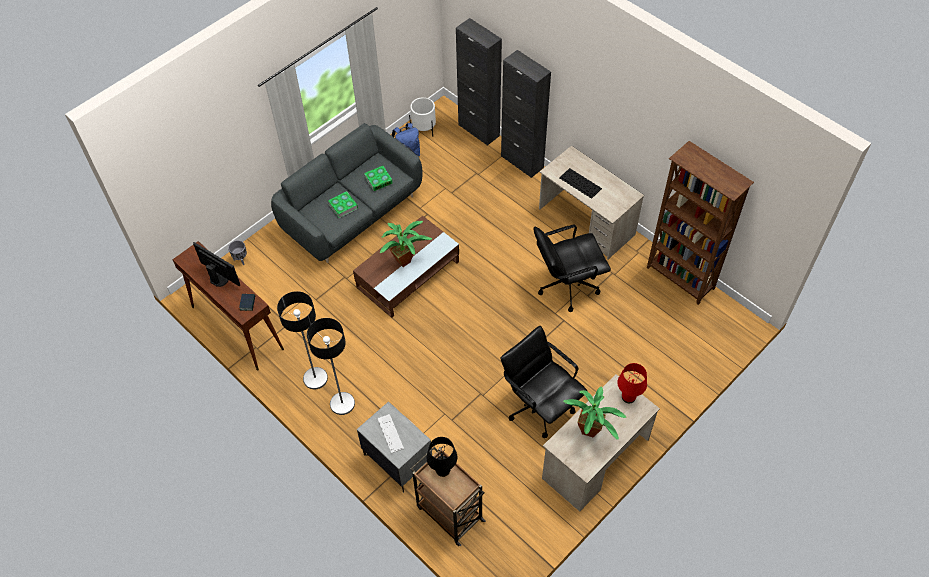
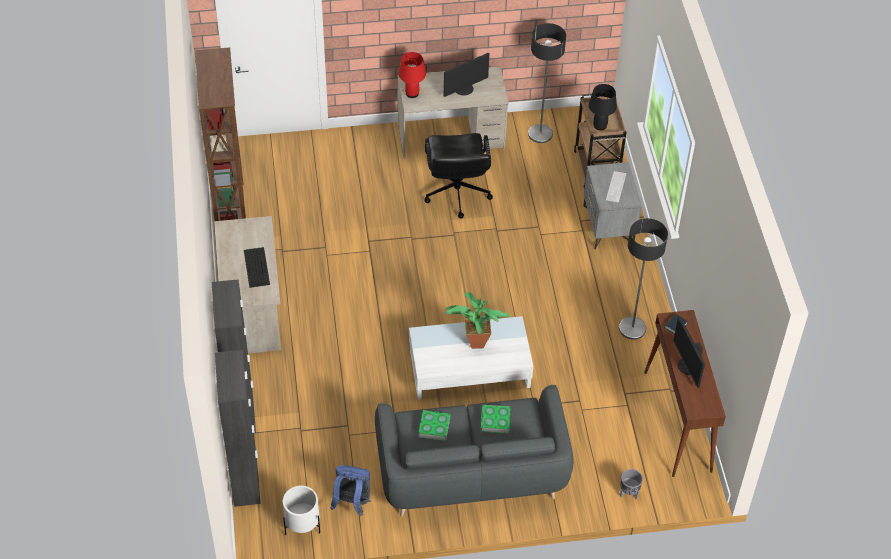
camera: 145 degrees left, 5 degrees down
(342, 403) = (622, 293): floor lamp -> floor lamp (540, 134)
(408, 274) = (469, 368): brown coffee table -> white coffee table
(567, 285) = (333, 266): black office chair -> none
(591, 433) = (464, 89): potted plant -> monitor

